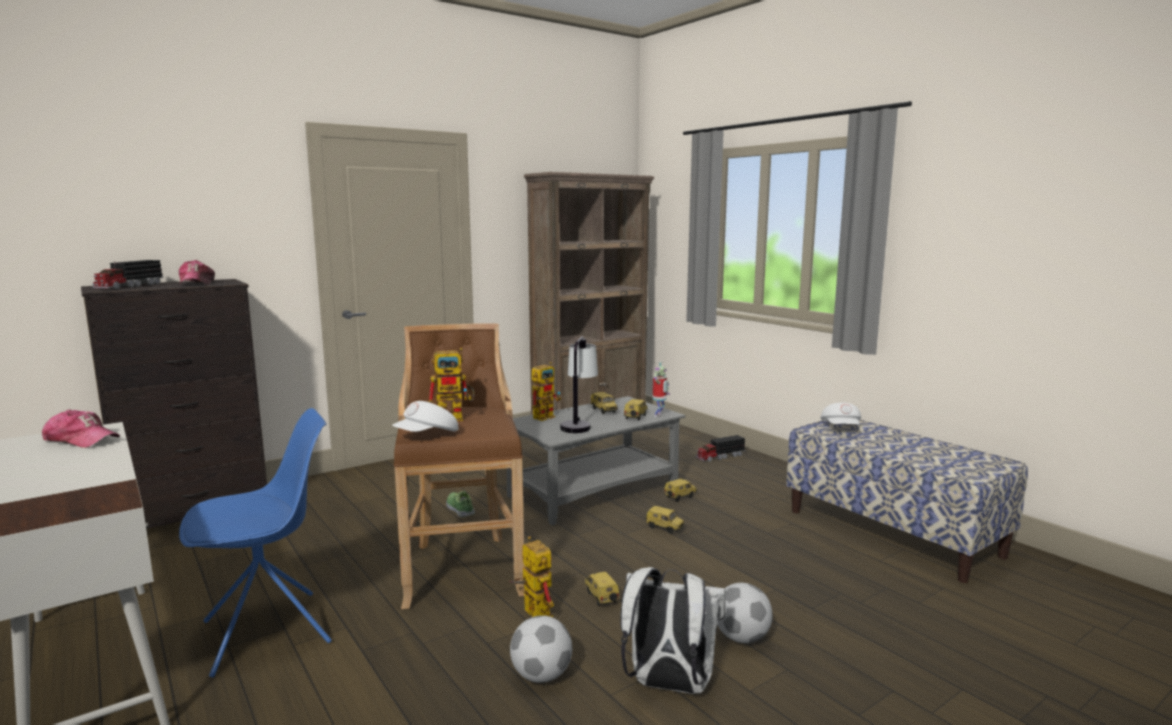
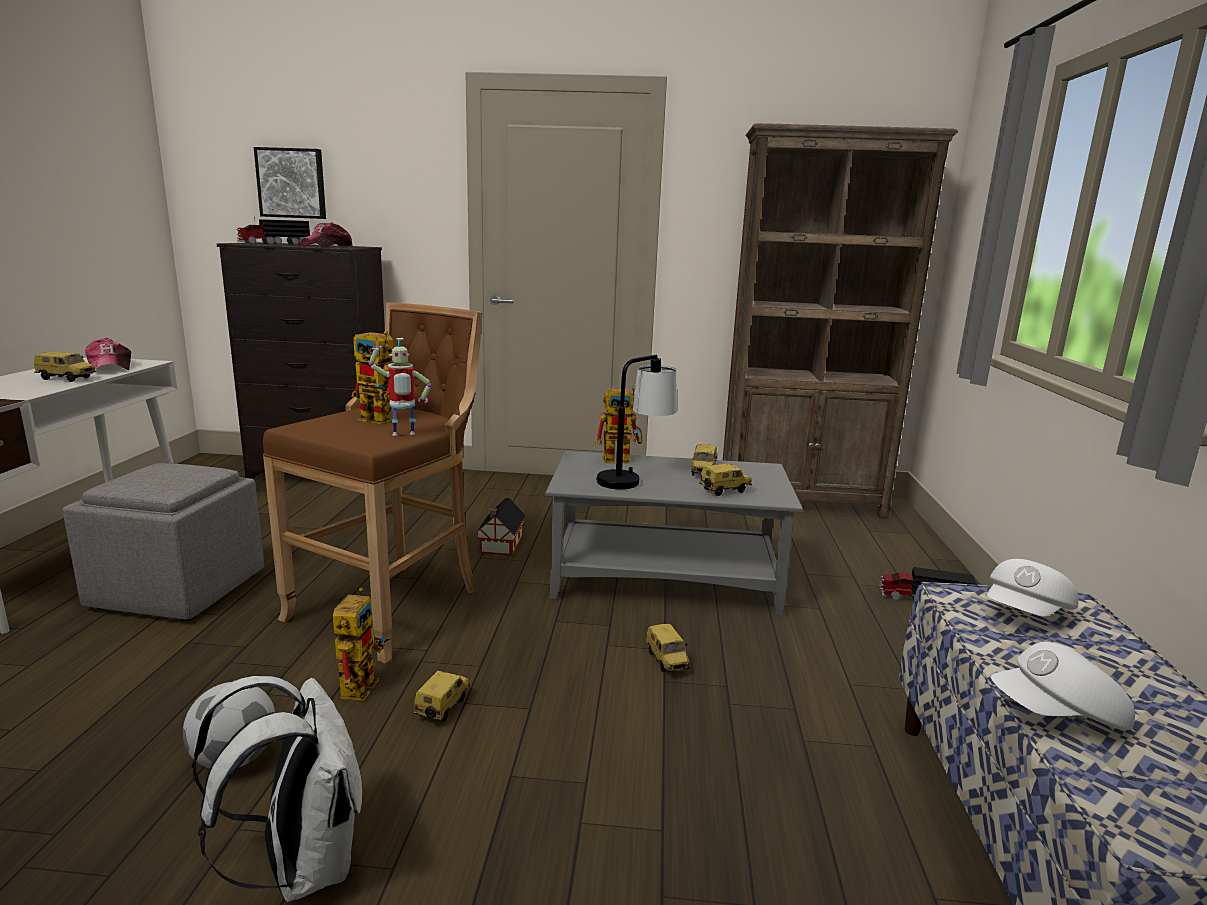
camera: 40 degrees right, 5 degrees up
(120, 222) = (292, 183): none -> picture
(269, 631) = (179, 590): blue chair -> grey ottoman
(427, 436) = (306, 429): white cap -> white cap (1058, 716)
(460, 509) = (500, 544): shoe -> toy house
(659, 415) = (761, 498): toy robot -> toy robot (403, 435)
(680, 497) = (762, 630): toy car -> toy car (68, 379)
(742, 638) = (488, 868): football -> none

